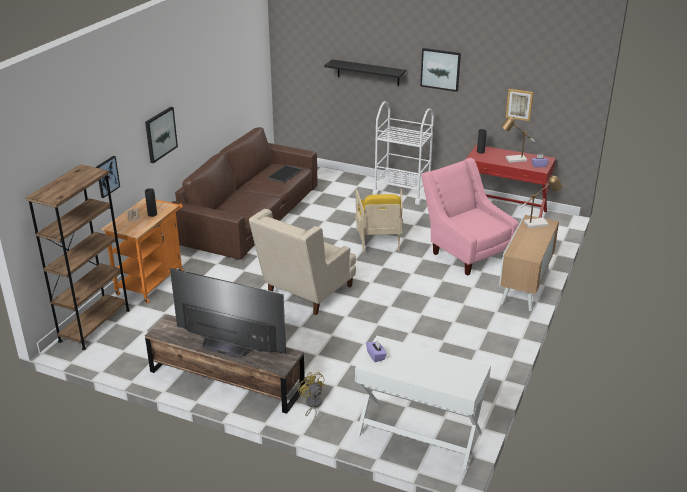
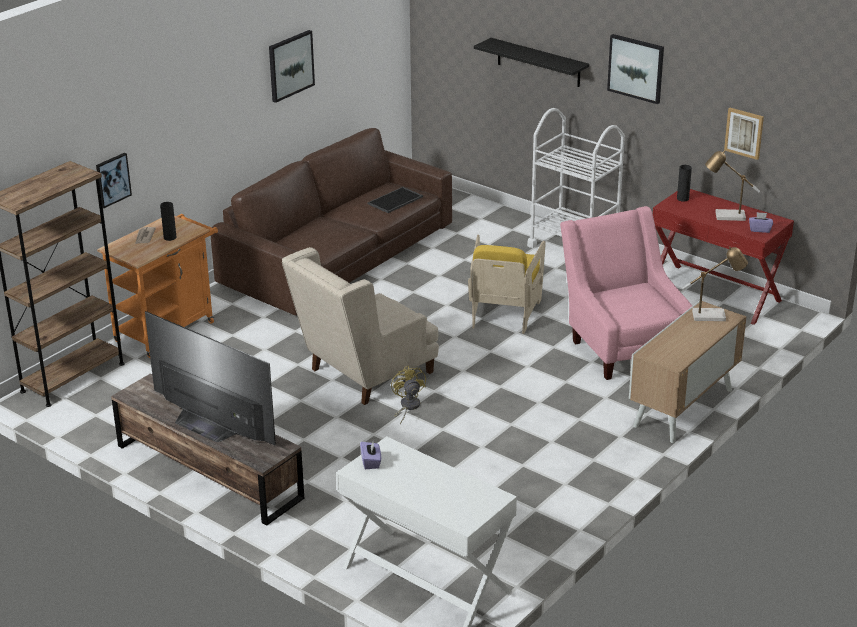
camera: 15 degrees right, 0 degrees up
(160, 134) = (204, 128): picture -> picture (290, 65)
(312, 405) = (304, 520): yellow fan -> yellow fan (407, 407)

